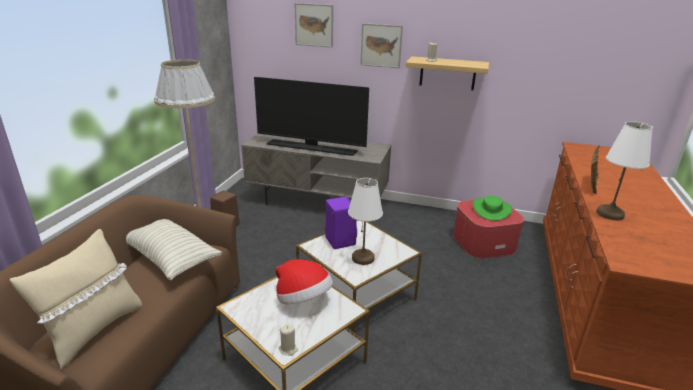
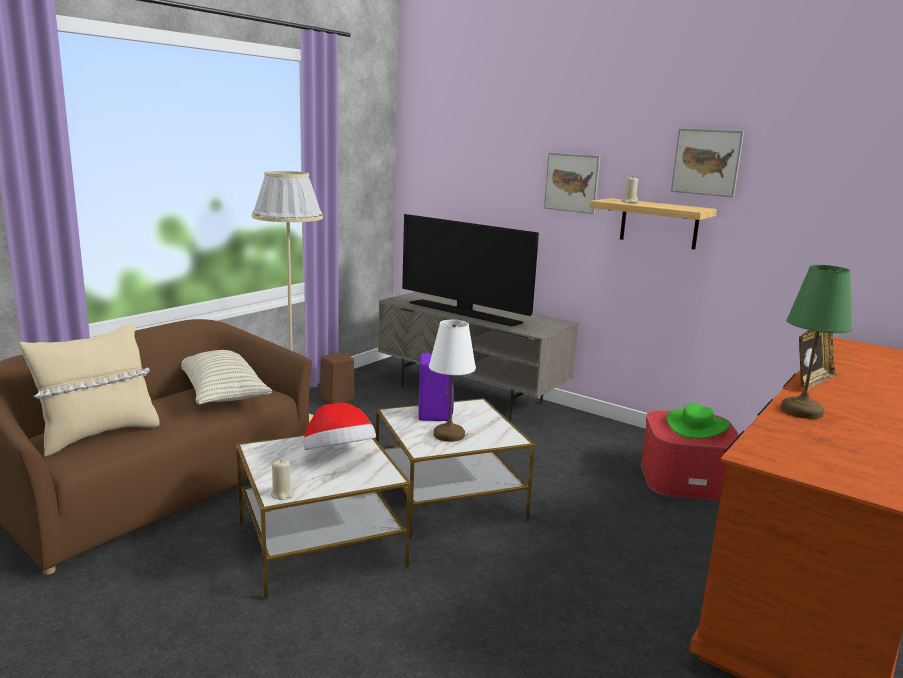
camera: 20 degrees right, 10 degrees down
(314, 25) = (491, 155): picture -> picture (706, 162)
(610, 214) = (802, 411): white table lamp -> green table lamp

